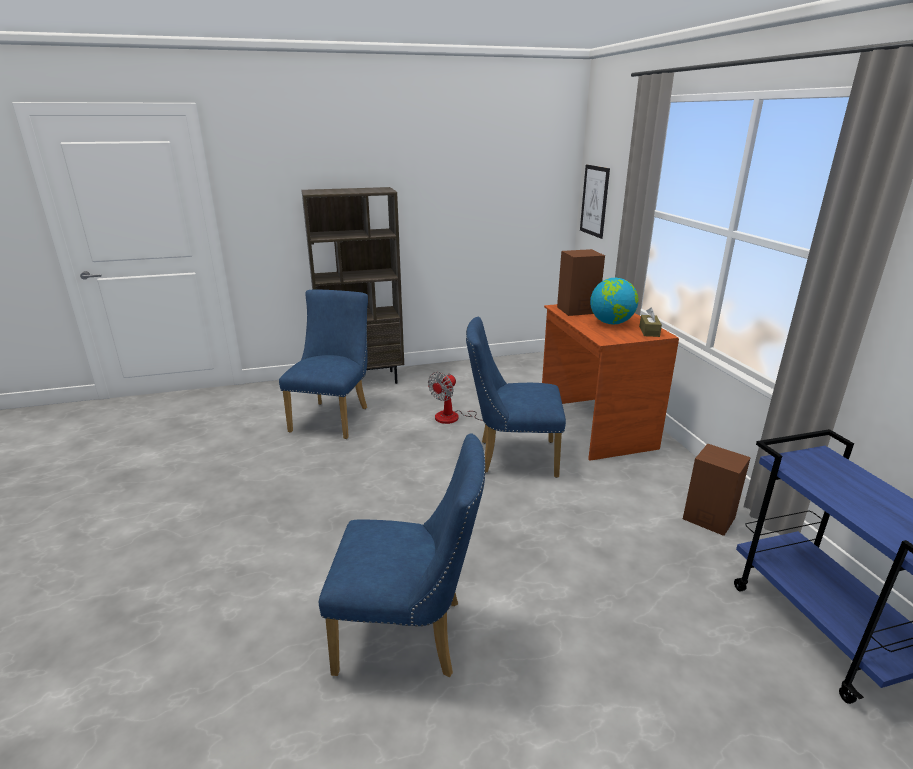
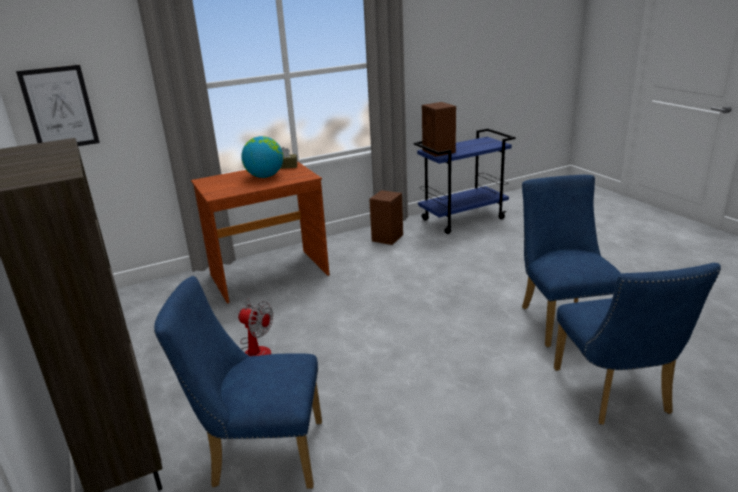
camera: 100 degrees left, 0 degrees up
(511, 457) = (333, 308): blue chair -> blue chair (615, 396)
(576, 310) = (227, 188): brown speaker -> brown speaker (439, 151)

